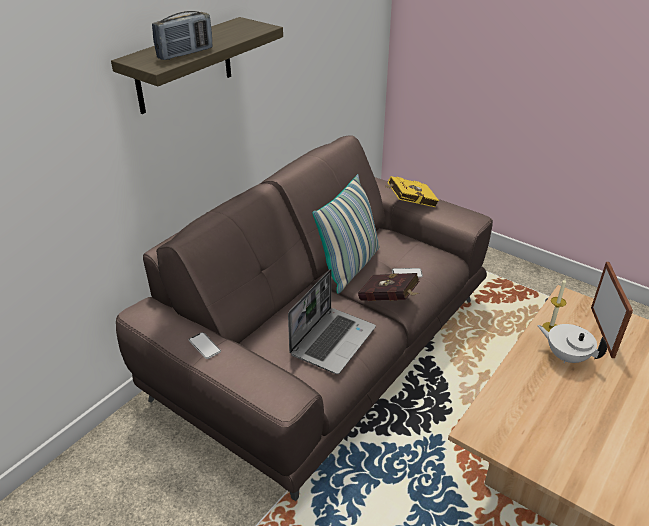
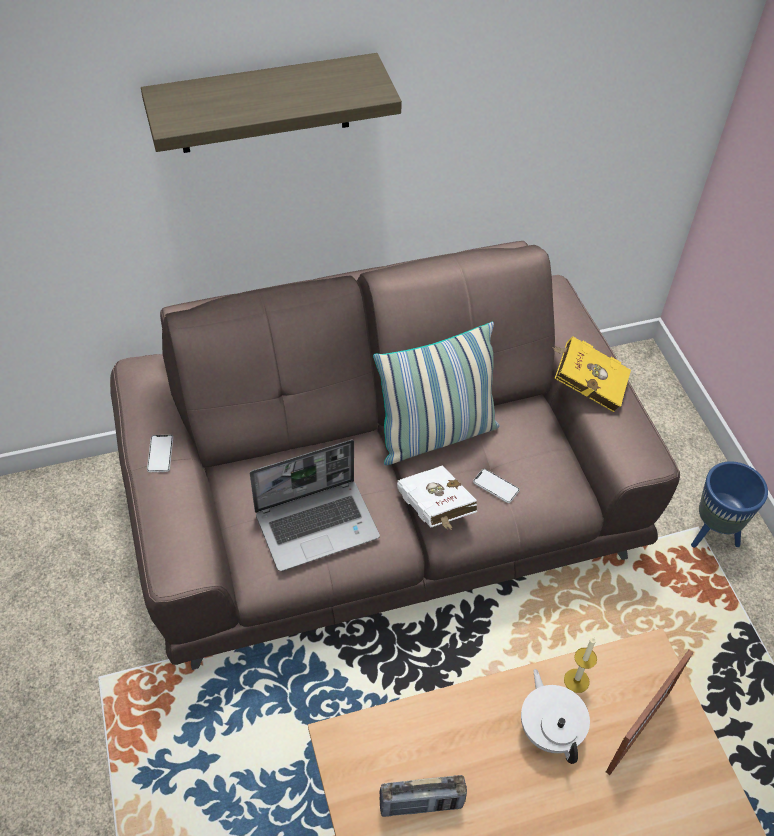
camera: 35 degrees right, 15 degrees up
(185, 53) = (226, 110): radio -> radio (421, 804)
(389, 299) = (435, 511): red book -> white book
(494, 271) = (712, 534): none -> blue planter

